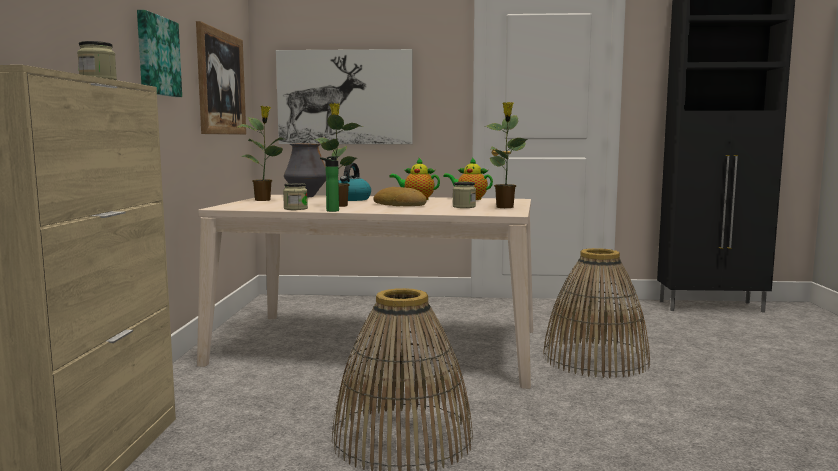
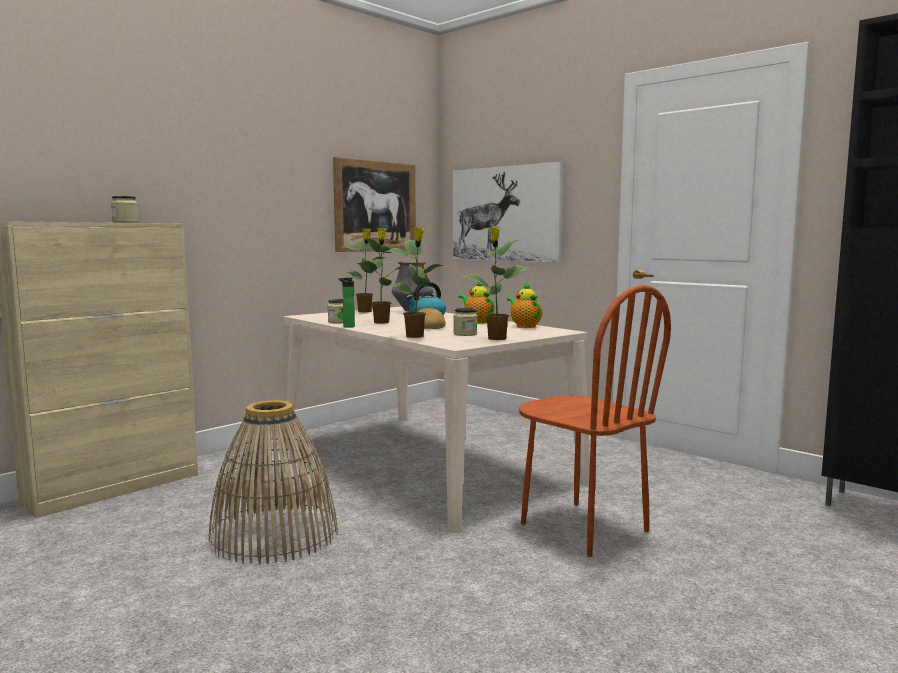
camera: 40 degrees right, 0 degrees up
(156, 56) = (266, 192): picture -> none
(438, 211) = (415, 336): none -> potted plant
(595, 359) = (583, 527): basket -> brown chair

